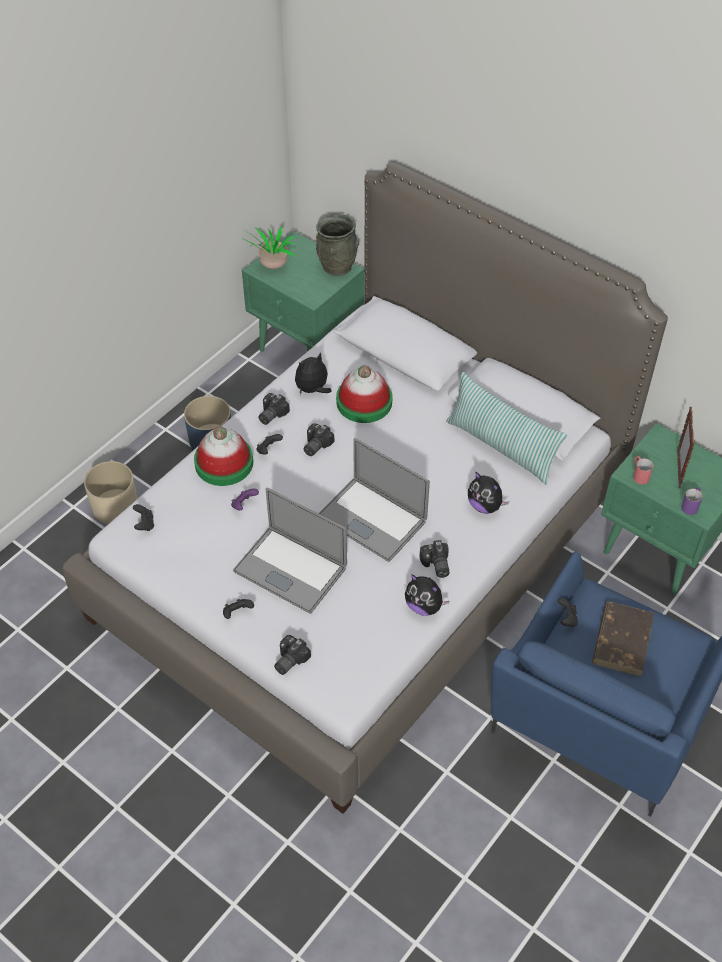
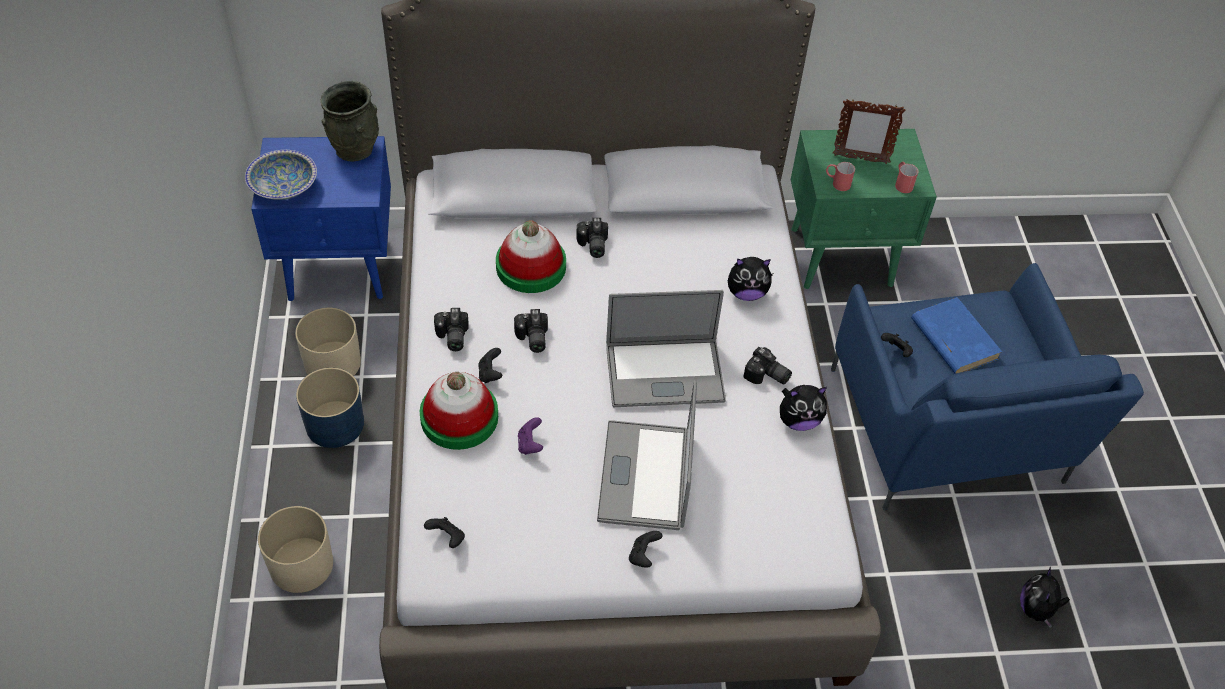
camera: 45 degrees left, 0 degrees up
(246, 403) = (333, 363): none -> beige planter
(272, 267) = (284, 187): potted plant -> bowl
(288, 660) = (741, 563): camera -> camera (592, 245)
(290, 569) = (645, 475): laptop -> laptop turned 105 degrees clockwise
(308, 348) = (340, 268): green nightstand -> blue nightstand
(312, 390) = (466, 286): plush toy -> plush toy (1036, 609)
(501, 447) = (701, 231): pillow -> none
(622, 640) = (953, 339): brown book -> blue book
(678, 469) = (860, 159): picture frame -> picture frame turned 45 degrees counterclockwise
(691, 505) = (902, 183): purple mug -> red mug

